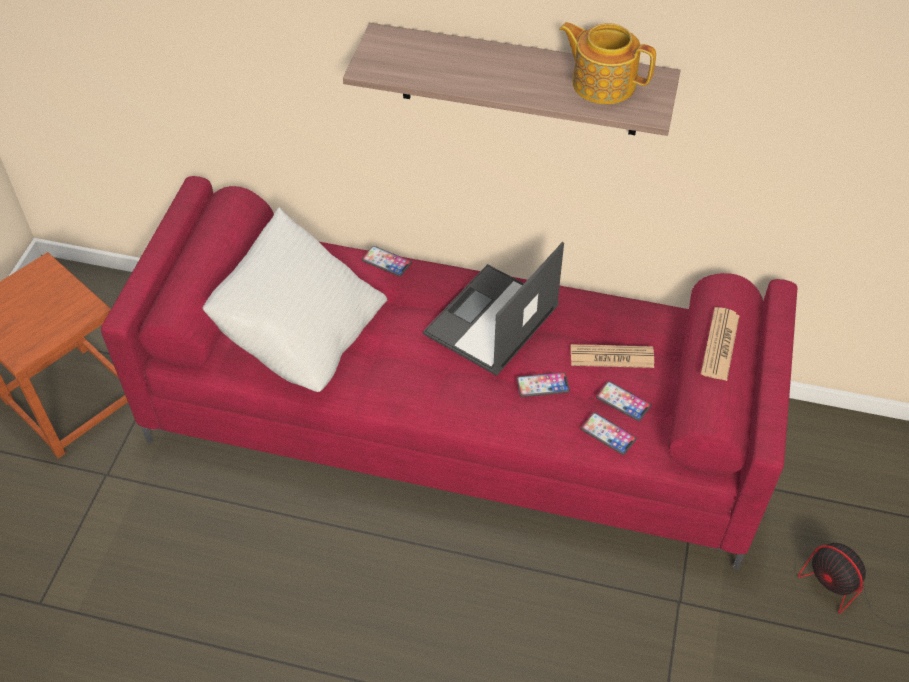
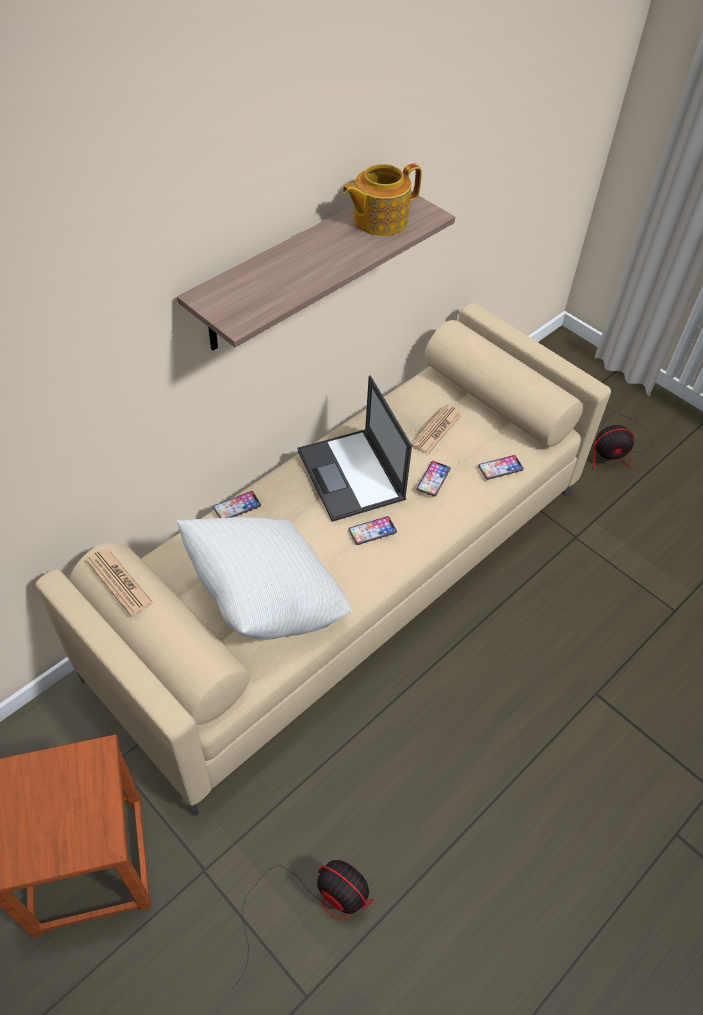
camera: 60 degrees left, 0 degrees up
(119, 566) = (313, 902): none -> fan
(457, 421) = (348, 577): red sofa -> beige sofa
(623, 402) = (478, 445): phone -> phone (372, 531)
(720, 344) = (501, 360): newspaper -> newspaper (119, 582)

